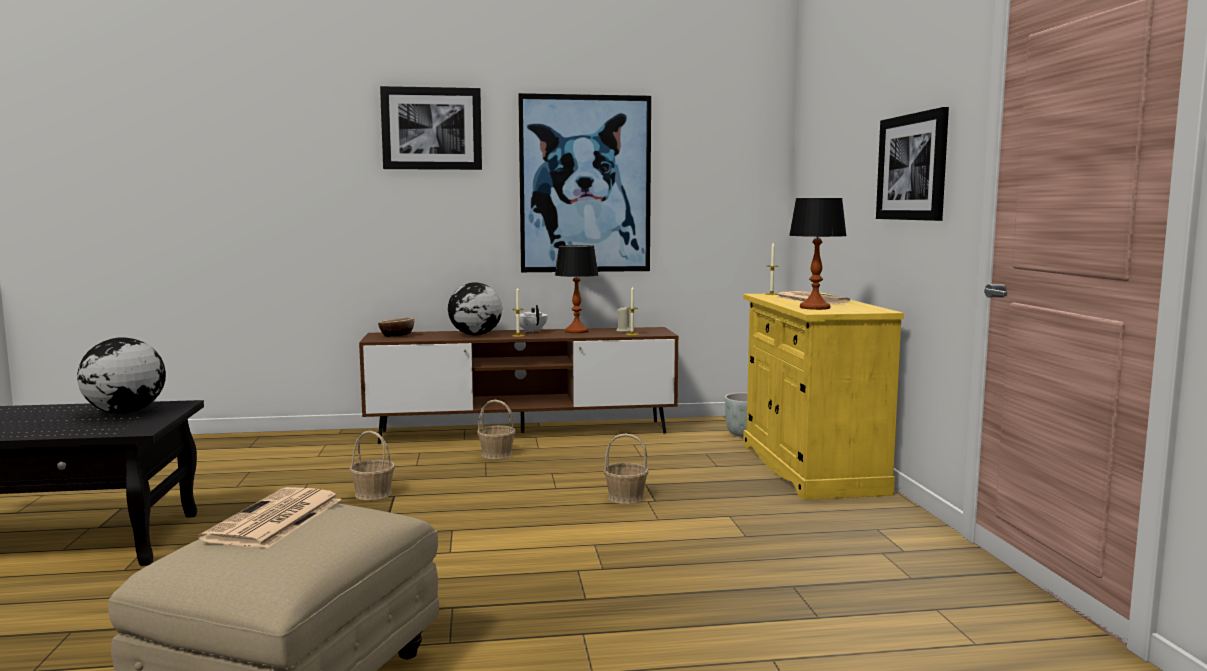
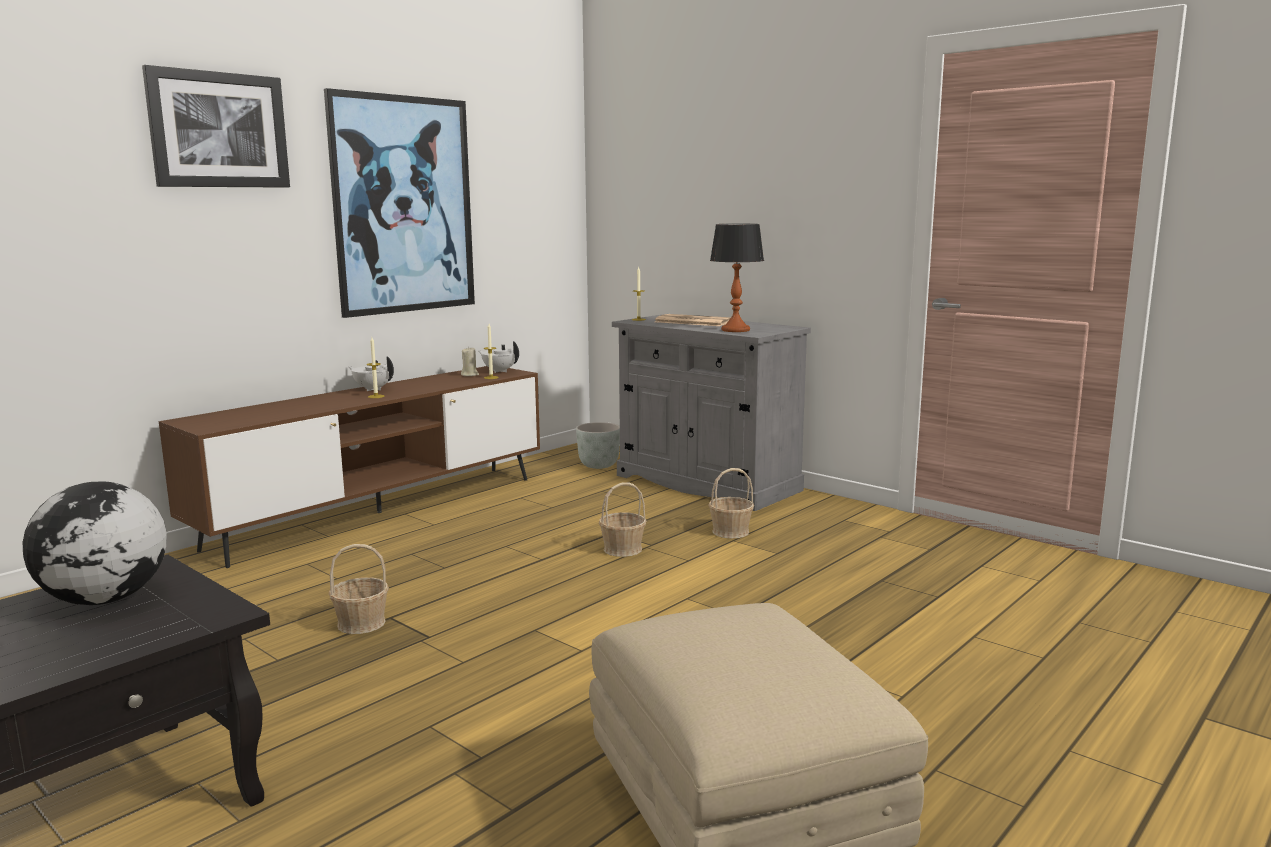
camera: 40 degrees left, 5 degrees up
(274, 520) = (709, 645): newspaper -> none
(397, 335) = (220, 419): bowl -> none
(475, 335) = (321, 403): globe -> none
(496, 454) = (404, 542): basket -> basket (730, 532)
(577, 331) = (423, 382): table lamp -> none
(654, 331) = (499, 371): none -> white teapot
(810, 468) = (706, 483): yellow cabinet -> grey cabinet
(912, 167) = (807, 194): picture -> none

